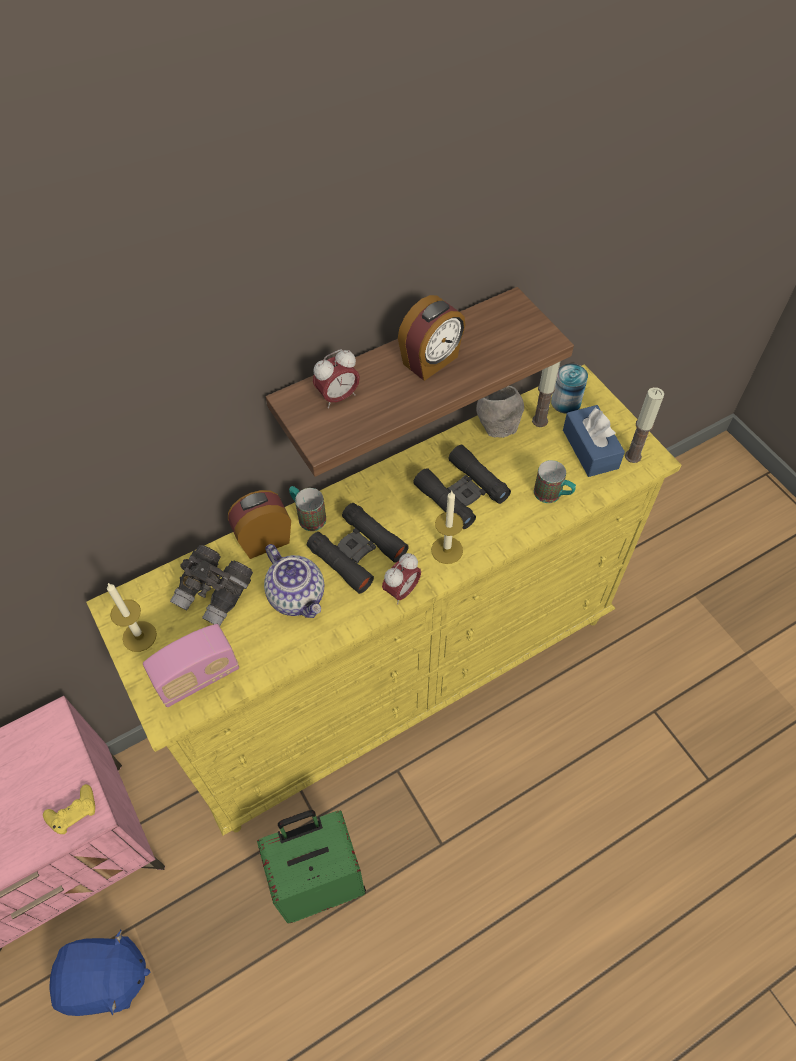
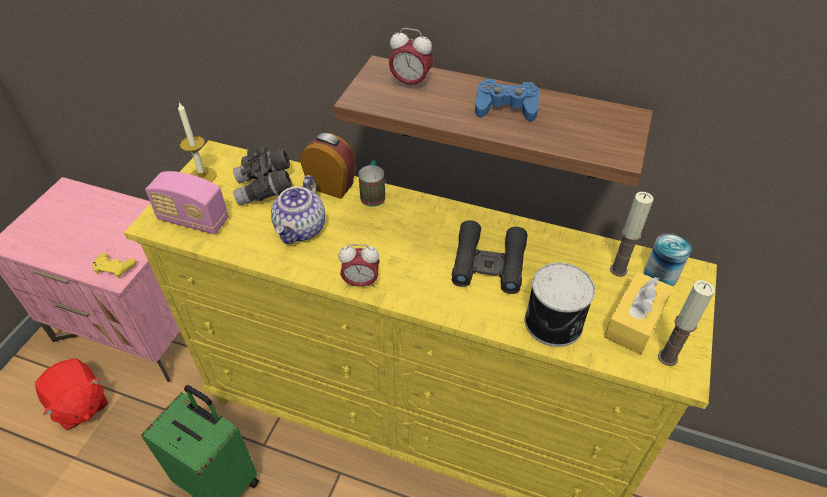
camera: 50 degrees right, 10 degrees down
(106, 979) = (79, 405): blue plush toy -> red plush toy
(357, 552) = (370, 237): black binoculars -> none
(431, 361) = (506, 107): alarm clock -> blue game controller
(447, 550) = (425, 287): candle -> none
(497, 427) = (577, 247): grey bowl -> none
(552, 495) = (555, 323): mug -> can
(590, 449) = (634, 321): blue tissue box -> yellow tissue box

